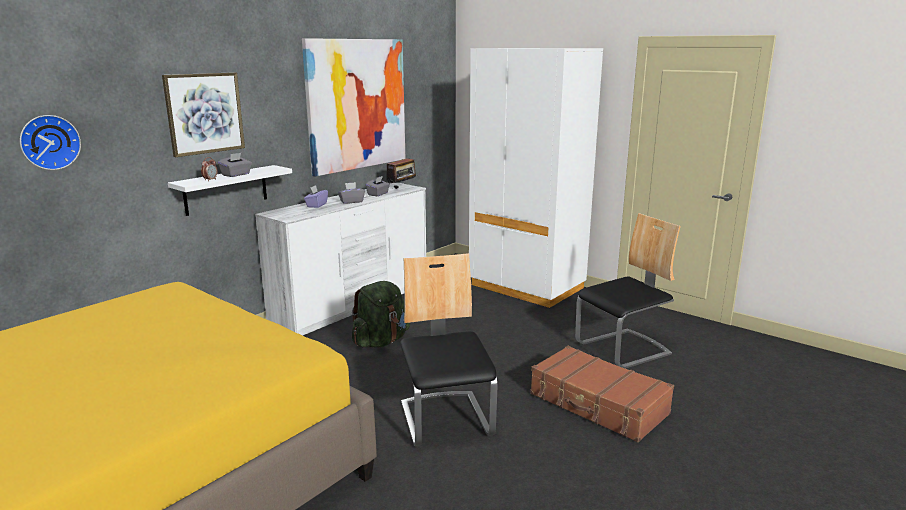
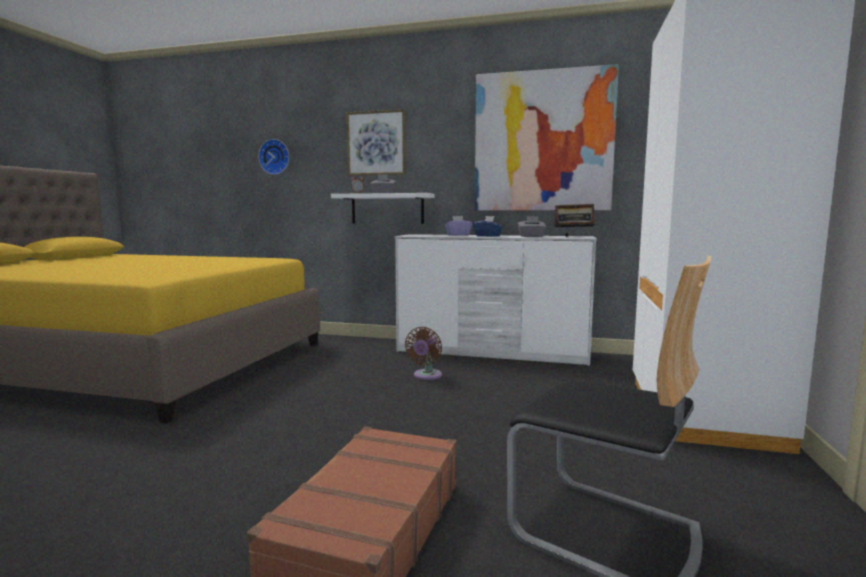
camera: 65 degrees right, 10 degrees down
(351, 201) = (488, 236): grey tissue box -> blue tissue box
(381, 341) = (426, 376): green backpack -> brown fan
(446, 419) = (280, 433): chair -> none

